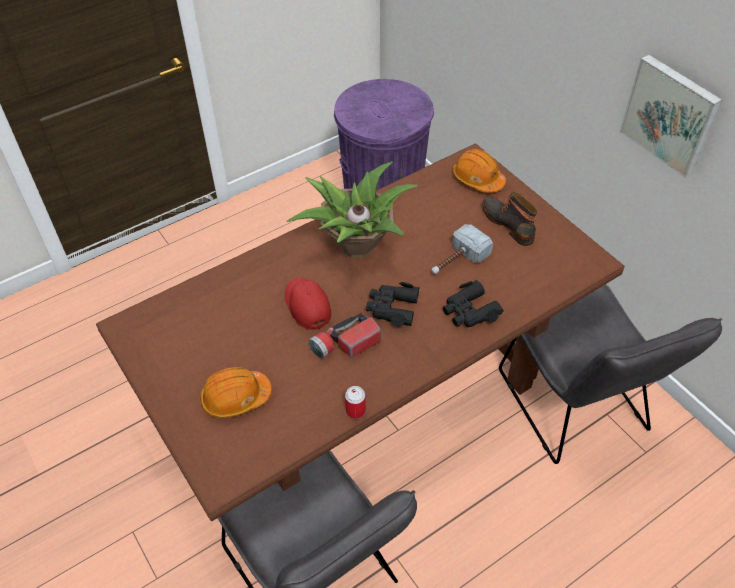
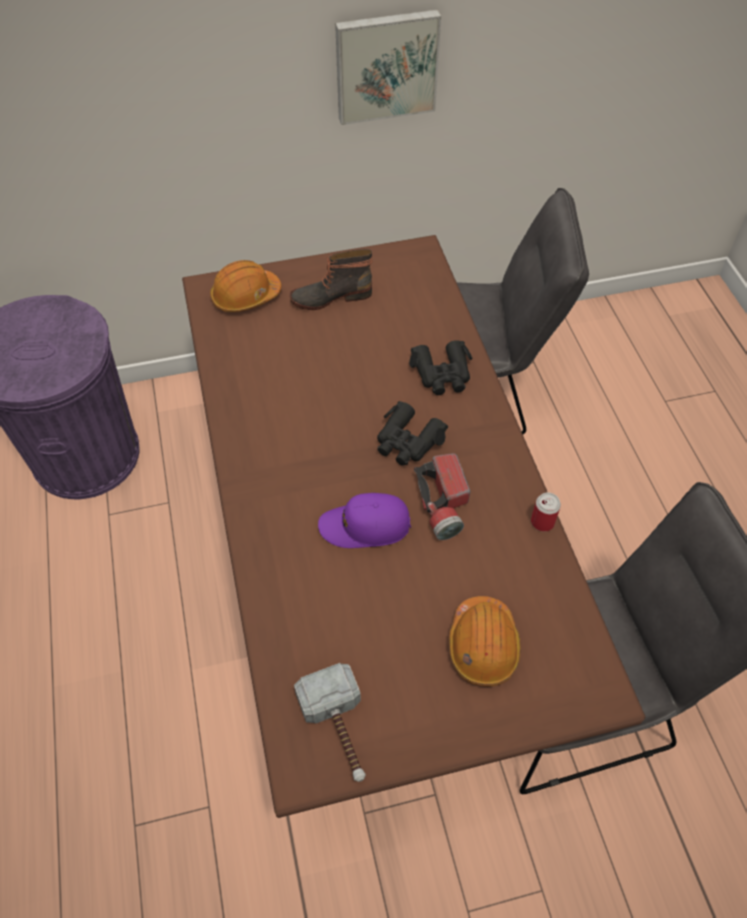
camera: 70 degrees left, 5 degrees up
(307, 305) = (365, 526): red cap -> purple cap
(355, 246) = (291, 446): potted plant -> none
(456, 261) = (364, 359): hammer -> hammer (340, 730)

